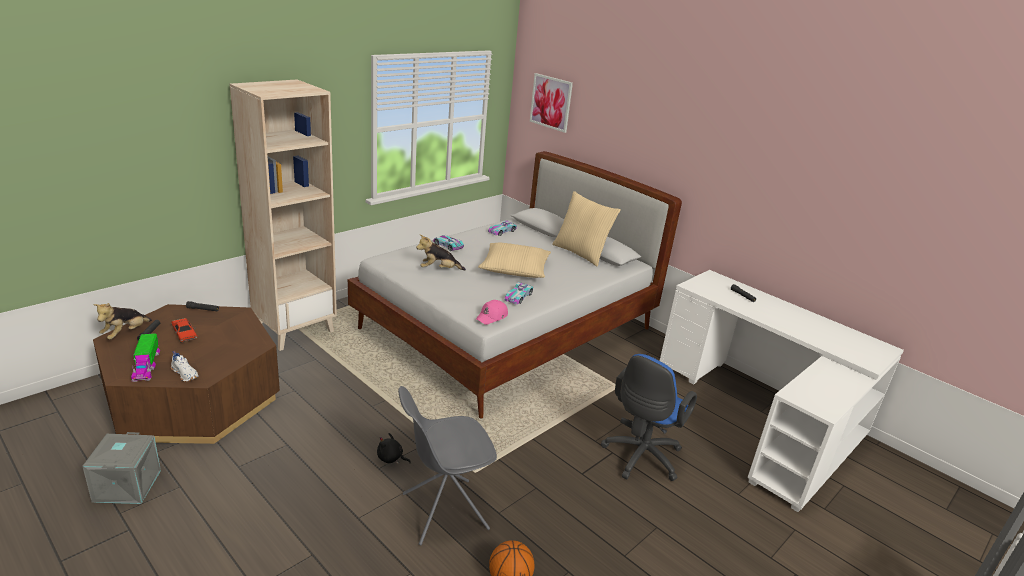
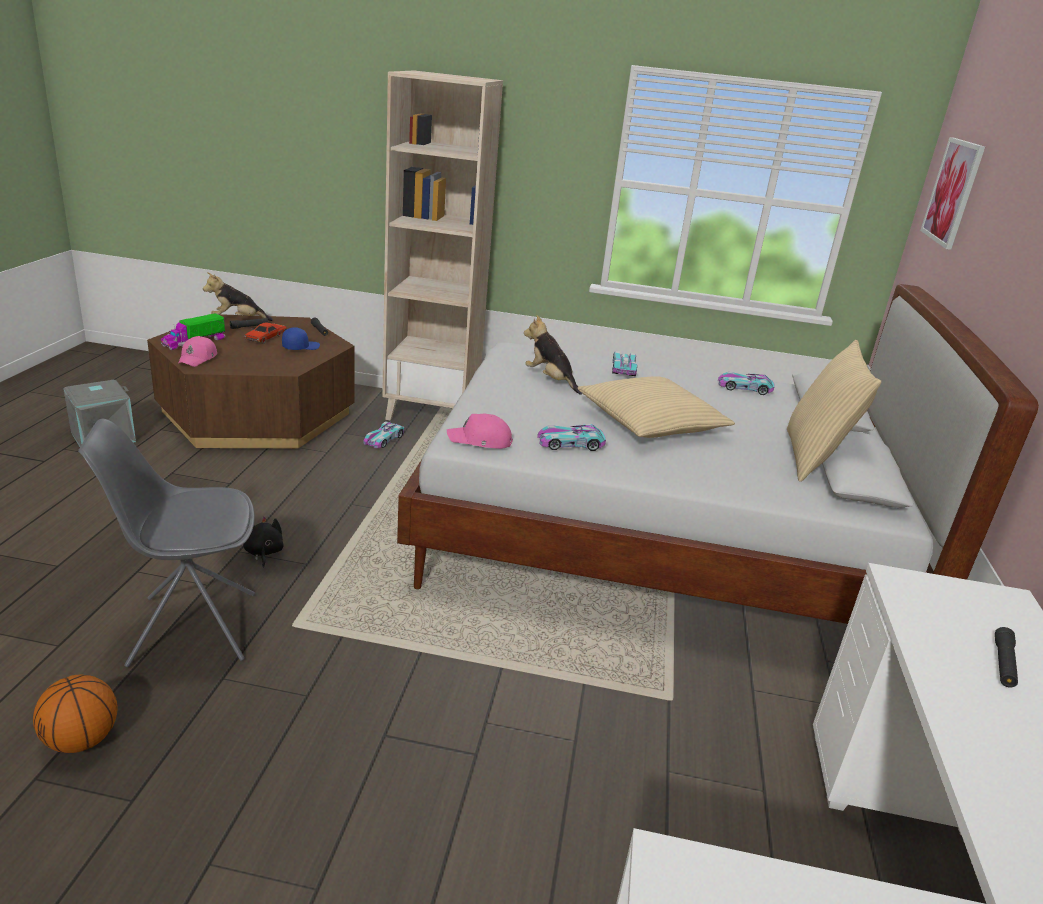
camera: 55 degrees right, 0 degrees up
(185, 374) = (198, 358): white shoe -> pink cap
(224, 327) = (300, 347): none -> blue cap
(306, 362) = (384, 439): none -> toy car
(443, 511) = (191, 628): grey chair -> grey chair turned 45 degrees counterclockwise
(640, 458) = (495, 798): blue office chair -> none

